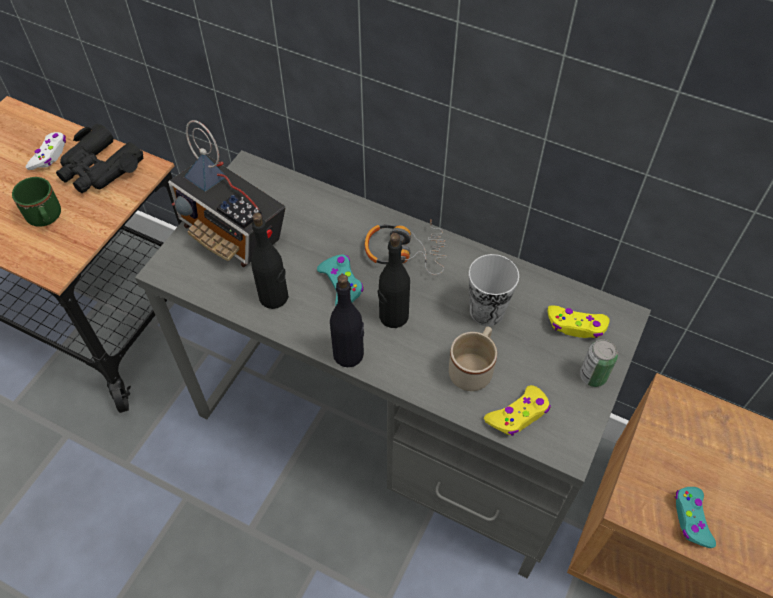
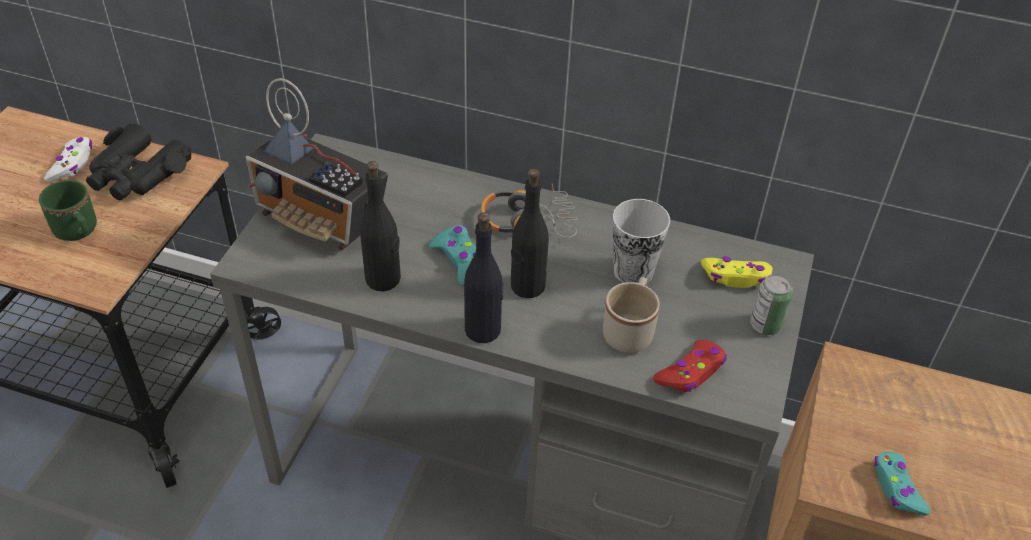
camera: 10 degrees left, 10 degrees down
(518, 415) = (691, 372): yellow game controller -> red game controller

